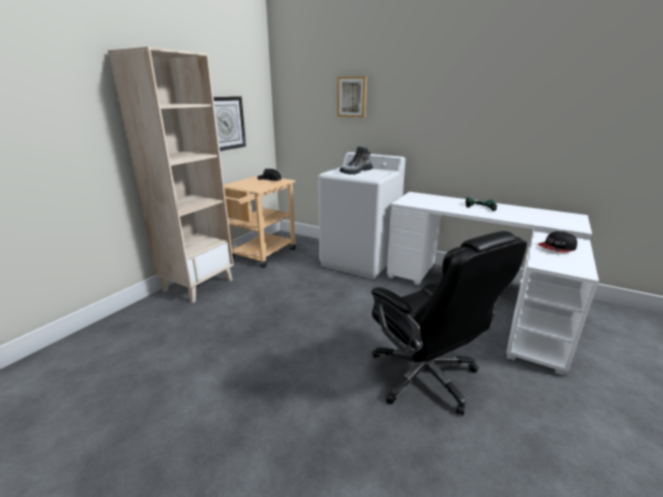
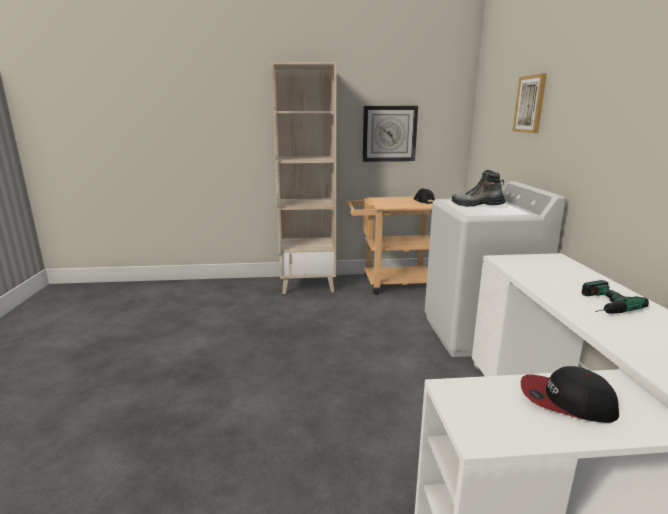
camera: 55 degrees right, 5 degrees down
(426, 376) = (300, 459): black office chair -> none

